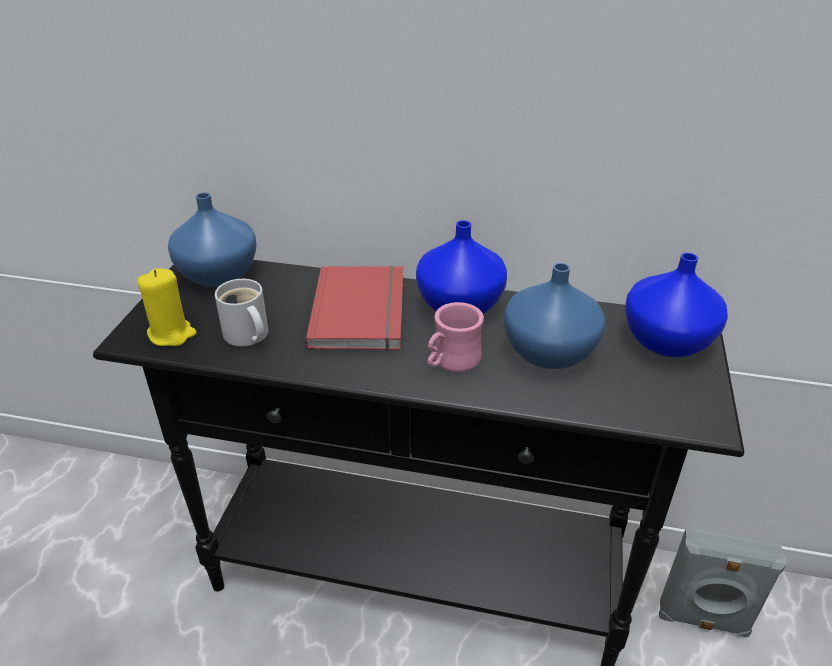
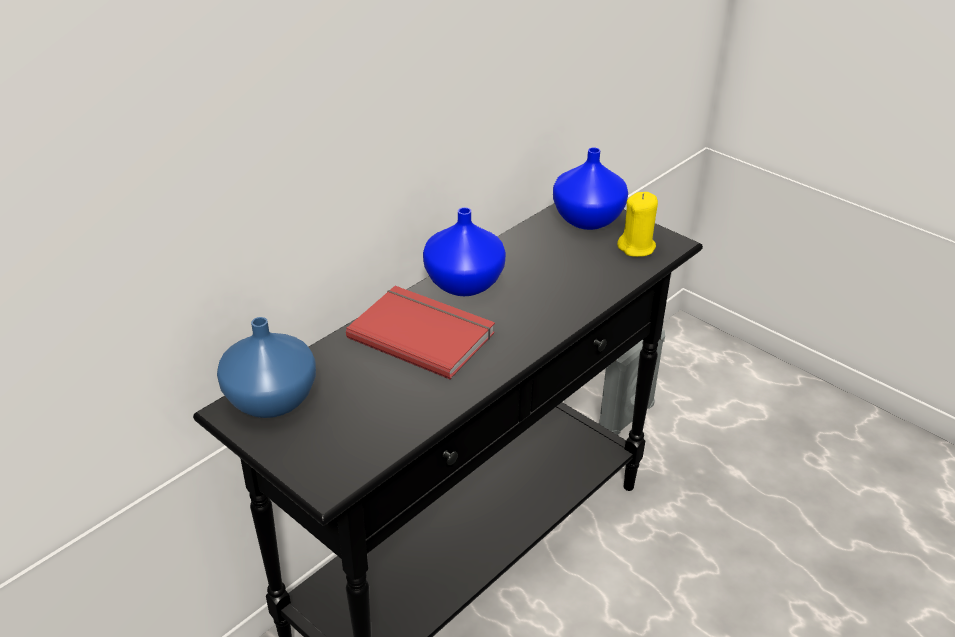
camera: 60 degrees left, 0 degrees up
(172, 334) = (348, 455): yellow candle -> yellow candle (636, 247)
(246, 336) = (396, 409): white mug -> none
(451, 362) = (531, 315): pink mug -> none
(551, 352) = (558, 268): blue vase -> none

